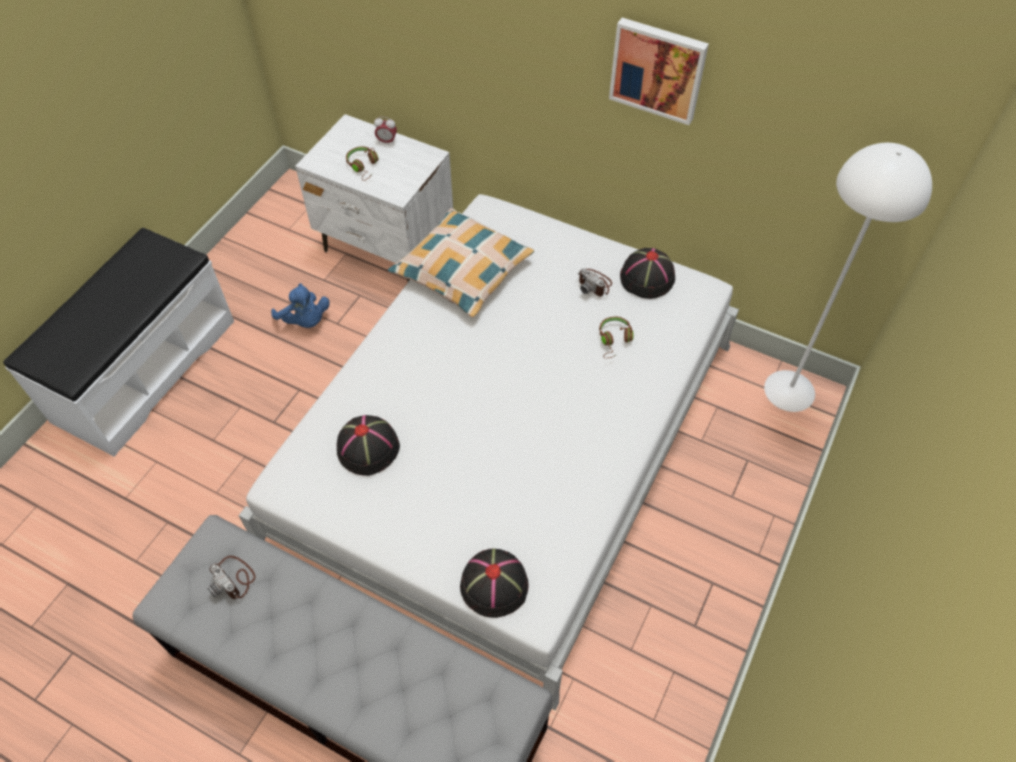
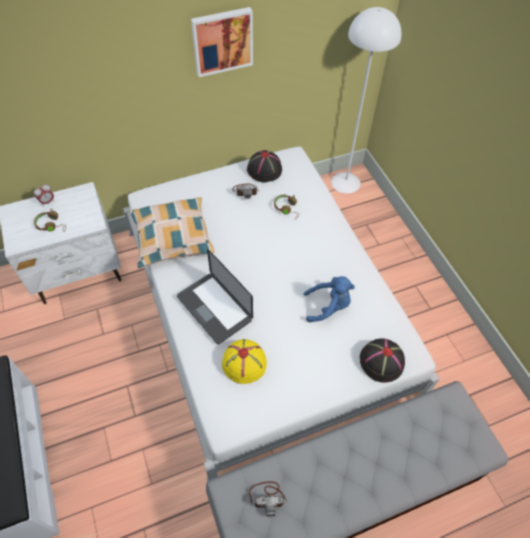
camera: 50 degrees left, 0 degrees up
(305, 321) = (82, 349): blue plush toy -> blue plush toy (328, 306)
(368, 447) = (244, 362): black hat -> yellow hat
(408, 372) = (214, 308): none -> laptop

